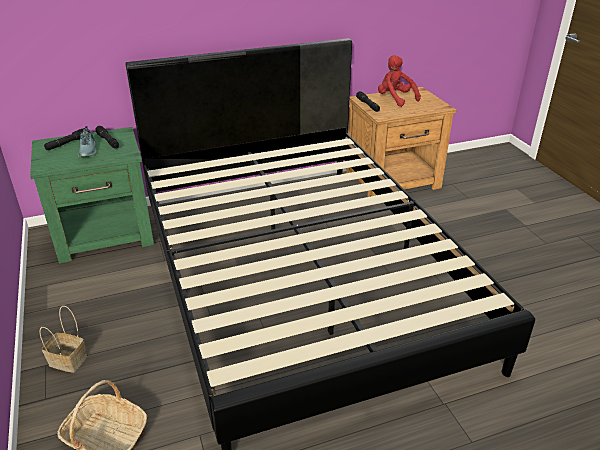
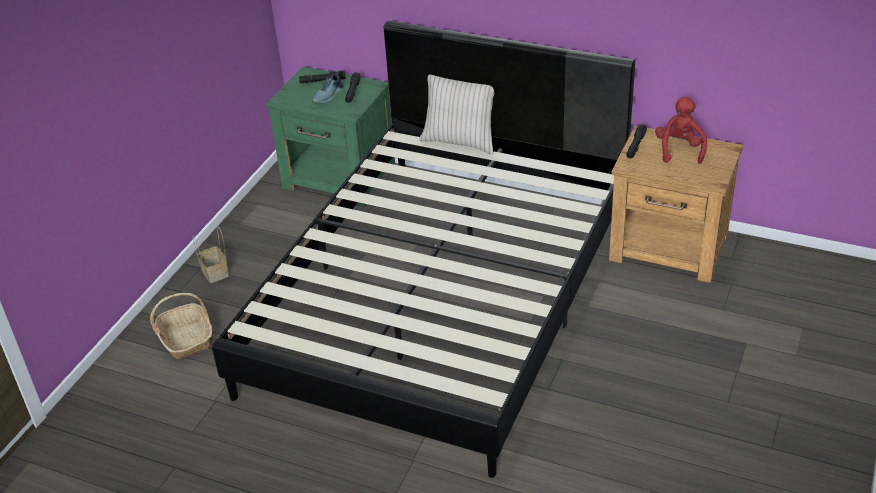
camera: 45 degrees right, 5 degrees up
(215, 157) = (460, 141): none -> beige pillow

